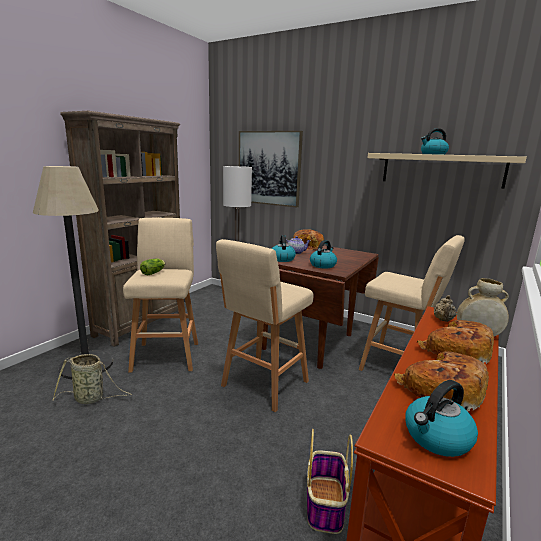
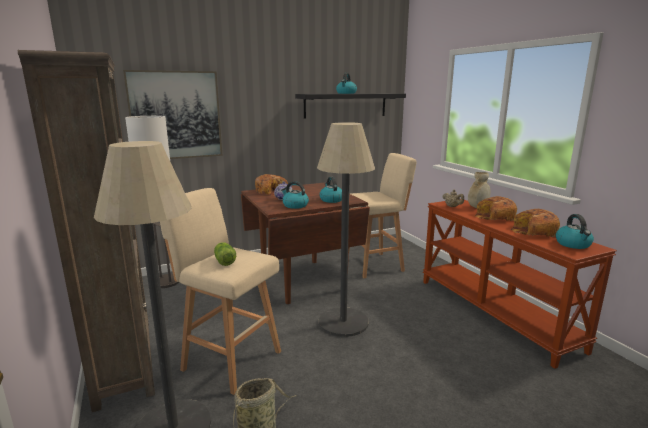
camera: 55 degrees left, 0 degrees up
(263, 385) = (343, 322): beige stool -> floor lamp
(325, 503) = (483, 343): basket -> none
(441, 170) = (345, 105): beige shelf -> black shelf

